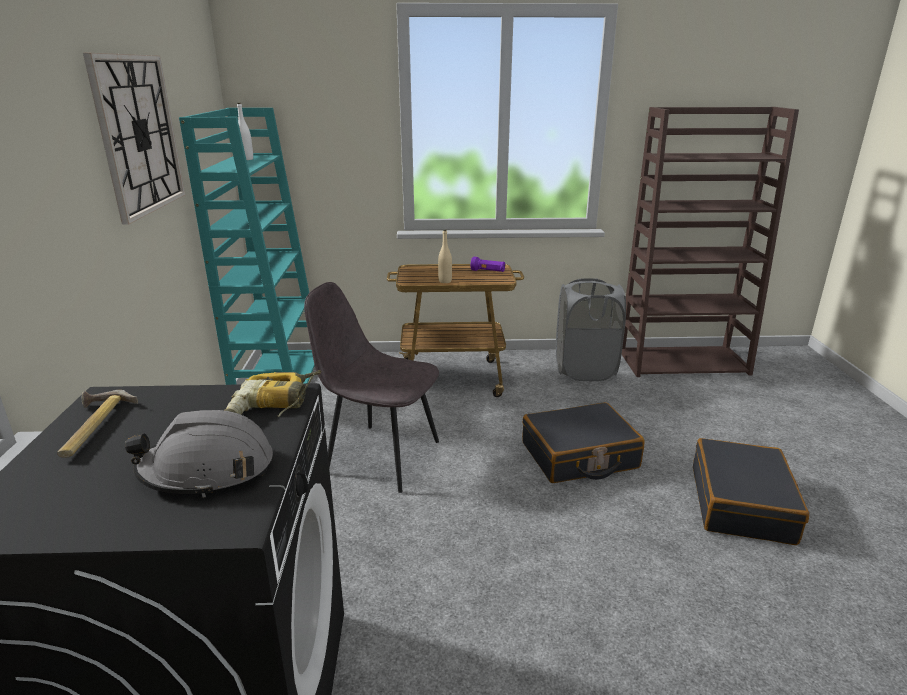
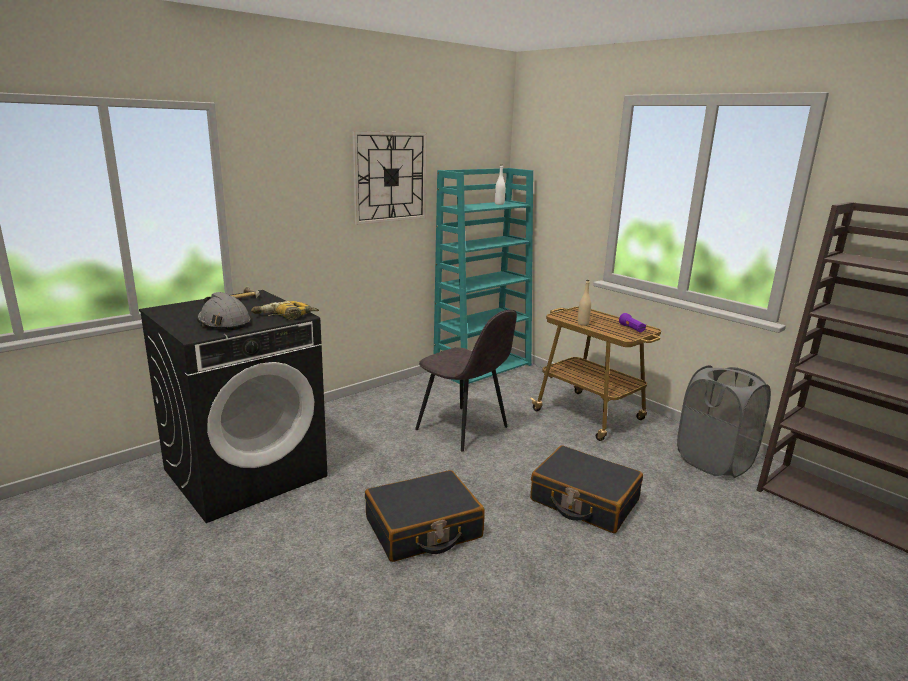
camera: 50 degrees right, 5 degrees down
(380, 456) = (463, 429): grey chair -> grey chair turned 150 degrees clockwise
(741, 504) = (650, 605): black suitcase -> black suitcase (423, 528)

